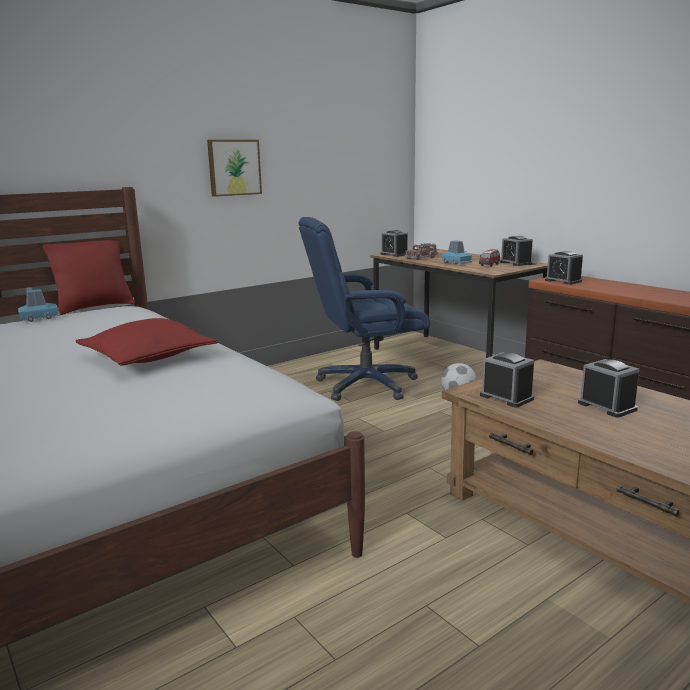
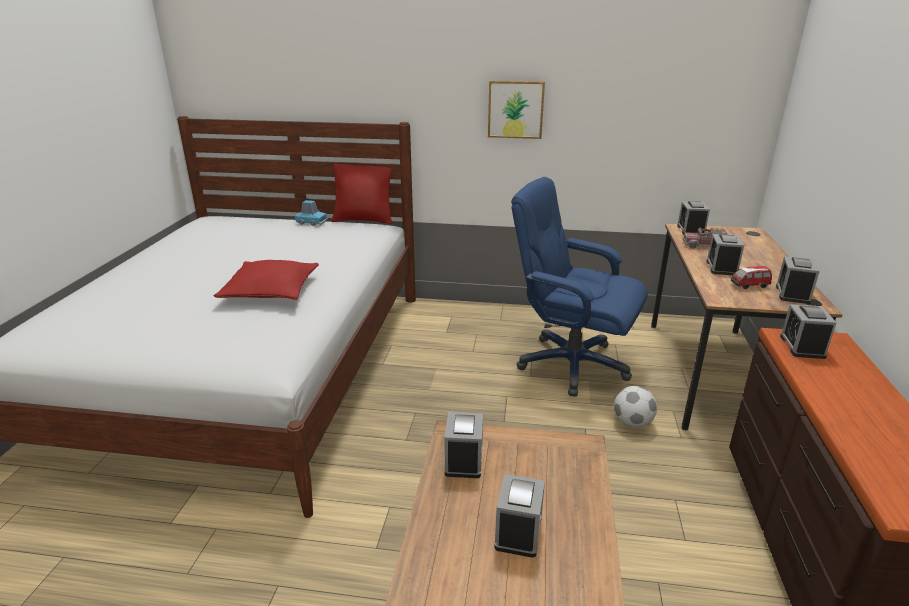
camera: 45 degrees right, 10 degrees up
(456, 263) = (721, 268): blue toy car -> alarm clock

